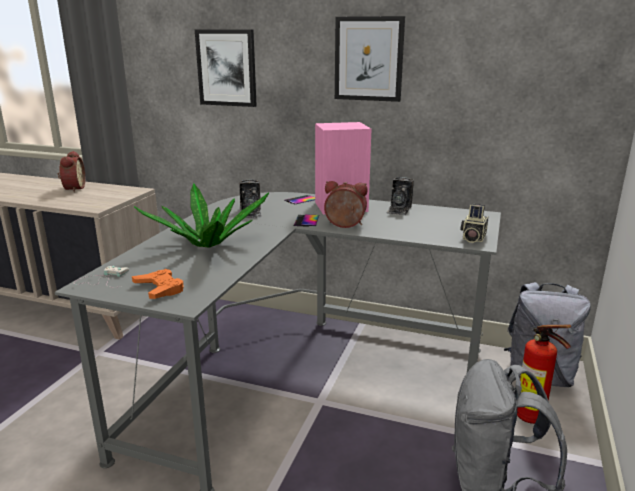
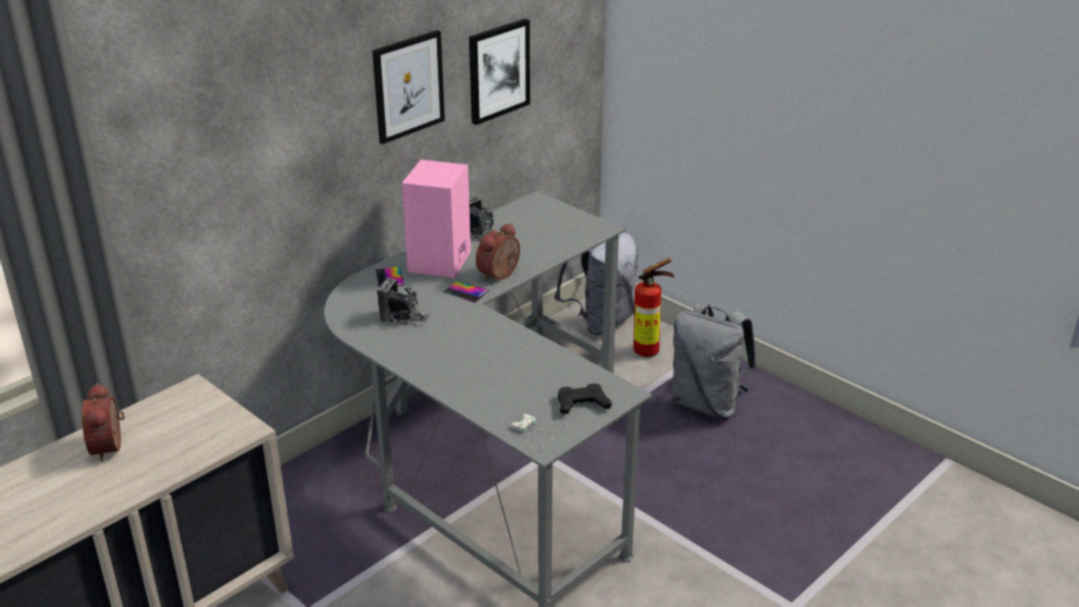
camera: 65 degrees left, 10 degrees up
(73, 189) = (110, 446): alarm clock -> alarm clock turned 120 degrees counterclockwise
(159, 289) = (582, 404): orange game controller -> black game controller
(207, 244) = (486, 362): potted plant -> none
(227, 68) = (245, 157): picture -> picture (498, 70)
(472, 238) = (588, 227): camera -> none

